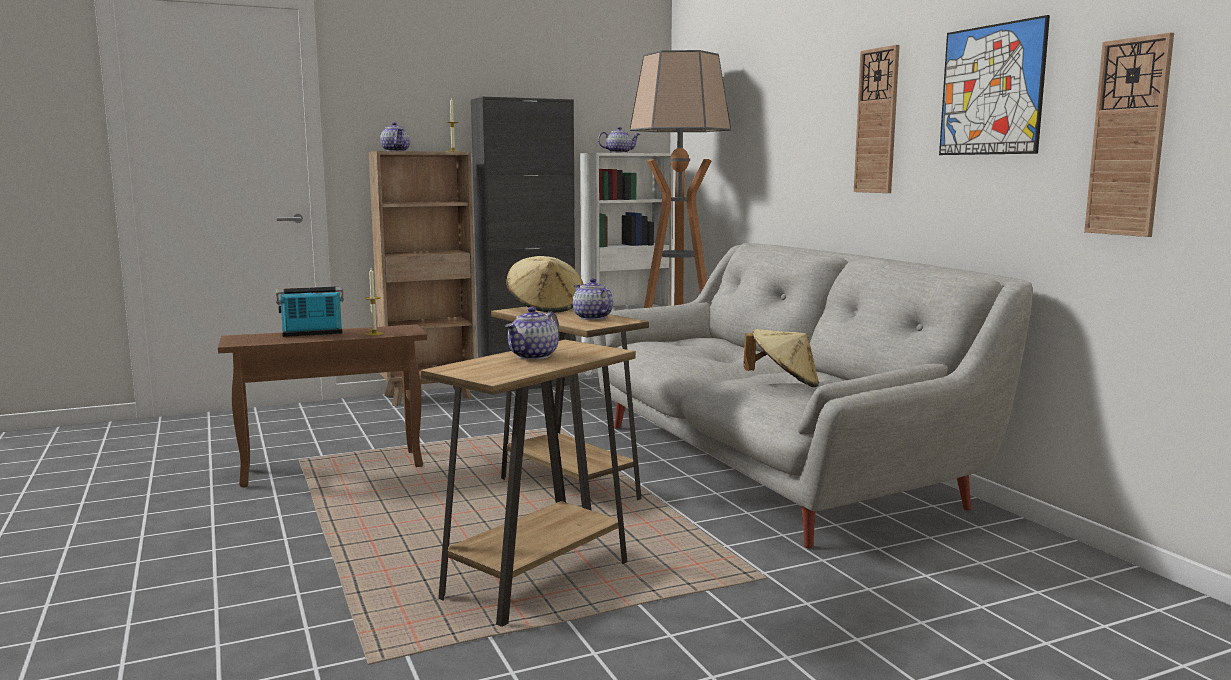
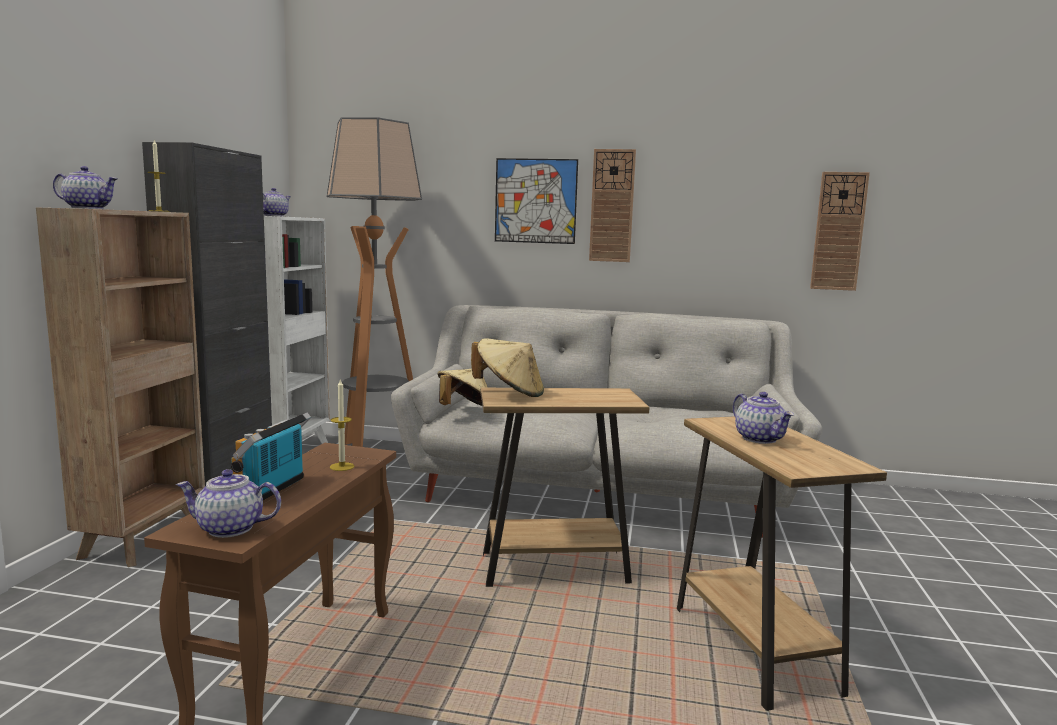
camera: 55 degrees left, 0 degrees up
(592, 317) = (588, 394): teapot -> teapot (229, 529)
(783, 384) = (680, 420): beige hat -> beige hat (465, 410)
(991, 90) = (729, 192): picture -> picture (535, 201)

